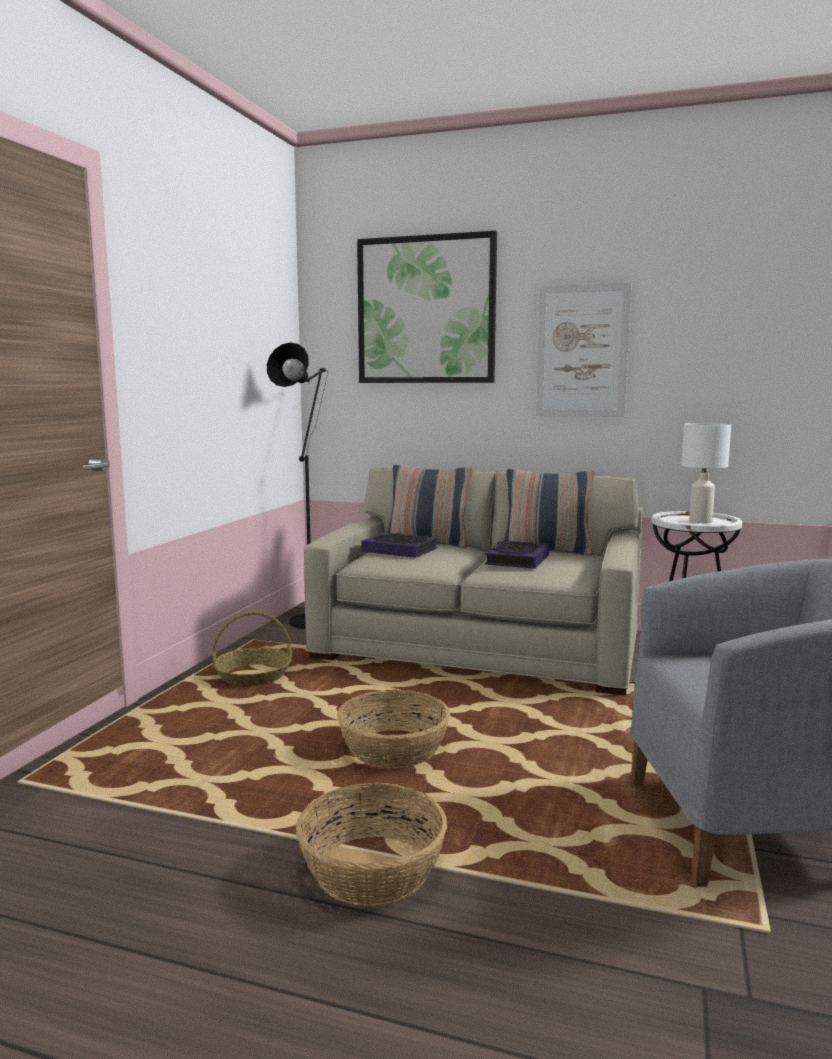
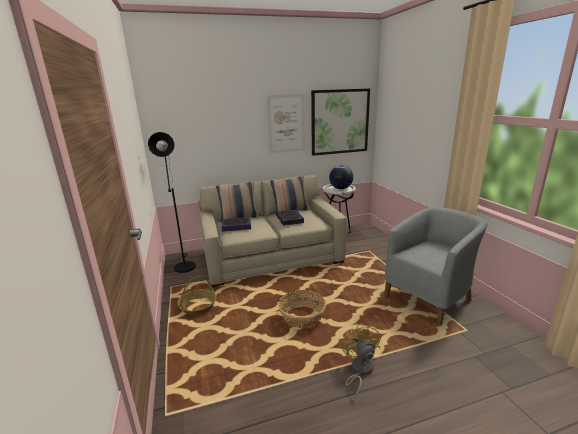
camera: 35 degrees left, 10 degrees up
(371, 870) = (359, 370): basket -> yellow fan
(426, 310) = (212, 107): picture -> picture (340, 122)
(700, 521) = (340, 188): white table lamp -> globe

